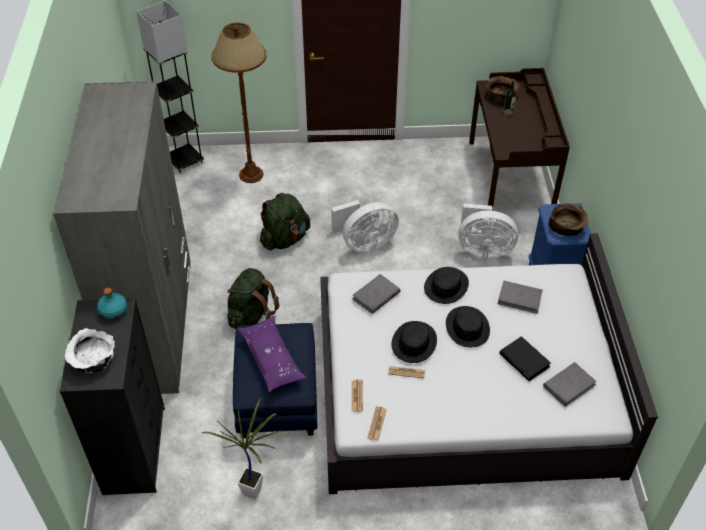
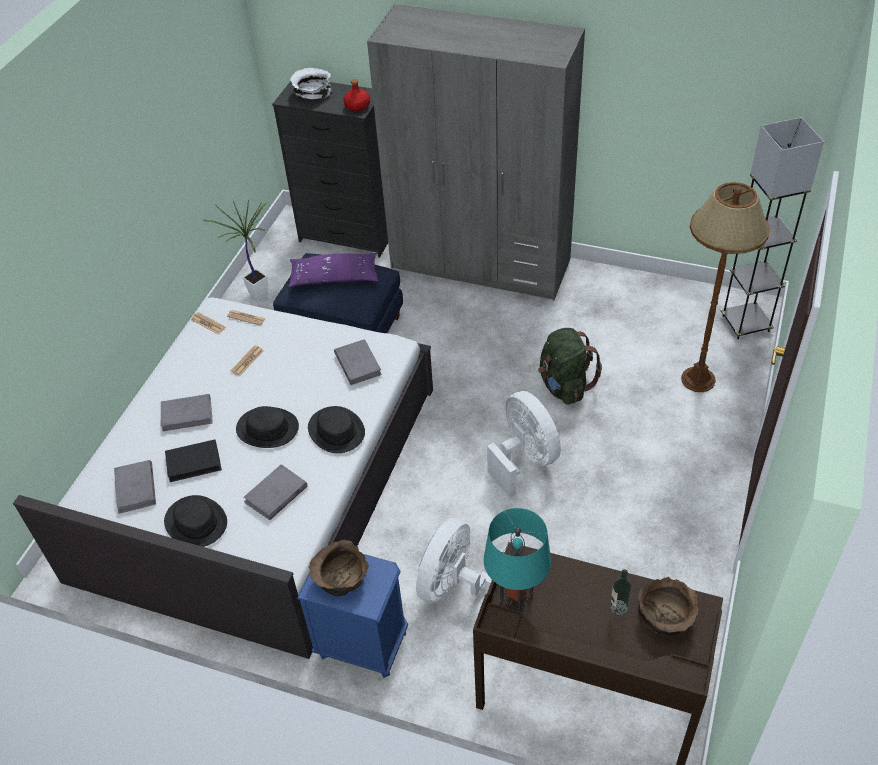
camera: 115 degrees right, 0 degrees up
(113, 311) = (357, 106): turquoise bottle -> red bottle
(251, 315) = (459, 333): green backpack -> none
(365, 243) = (524, 459): white fan -> white fan turned 150 degrees clockwise
(414, 342) = (277, 376): black hat -> black hat (196, 522)
(483, 387) = (187, 414): none -> grey book
(528, 148) = (516, 595): none -> turquoise table lamp

